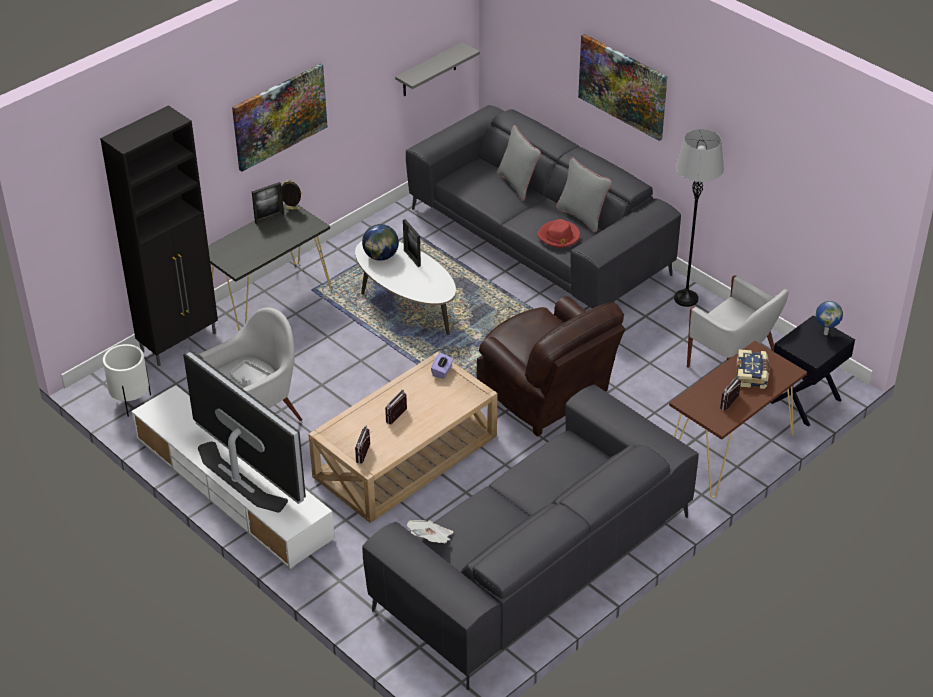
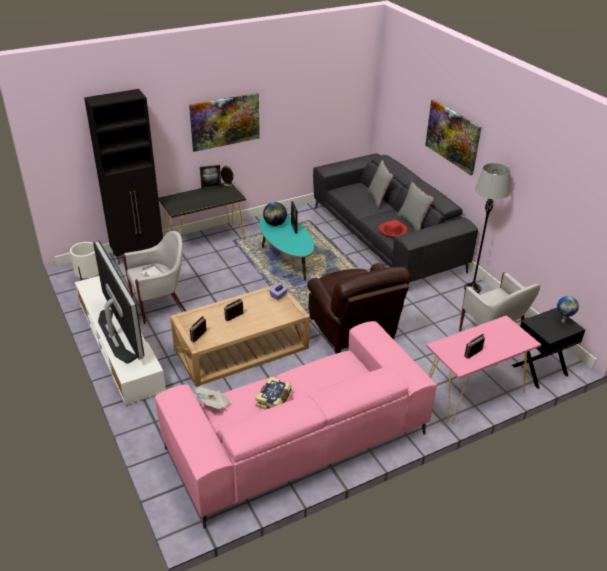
camera: 15 degrees right, 5 degrees down
(406, 305) = (286, 259): white coffee table -> turquoise coffee table
(429, 70) = (337, 120): grey shelf -> none
(534, 562) = (297, 440): grey sofa -> pink sofa
(730, 450) = (472, 393): brown console table -> pink console table
(752, 375) = (497, 338): book -> book (274, 399)

